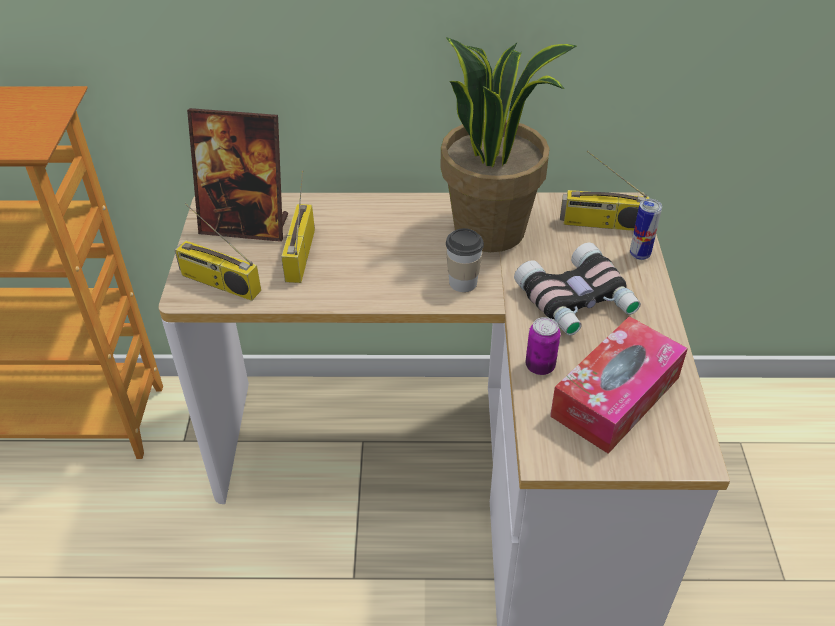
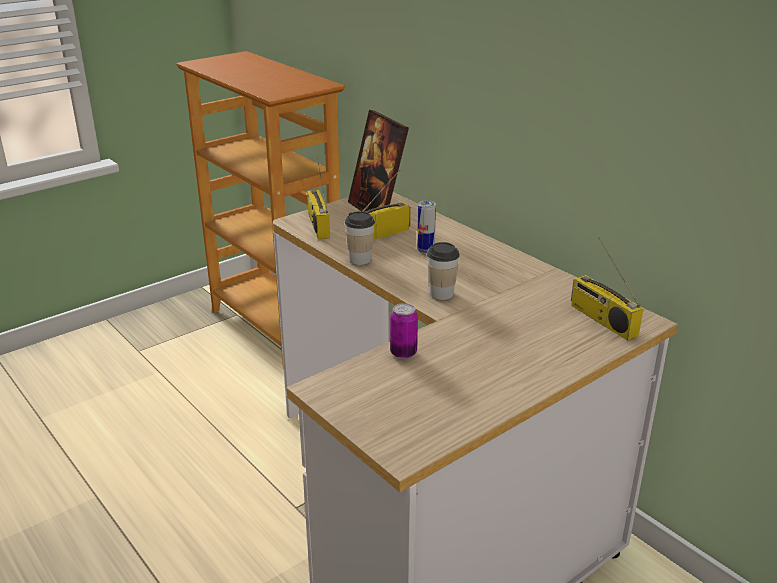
camera: 50 degrees right, 15 degrees down
(334, 296) = (360, 259): none -> cup
(490, 229) = (514, 281): potted plant -> none
(577, 301) = (495, 342): binoculars -> none
(615, 396) = (417, 395): tissue box -> none
(639, 254) = (595, 349): can -> can (425, 250)

